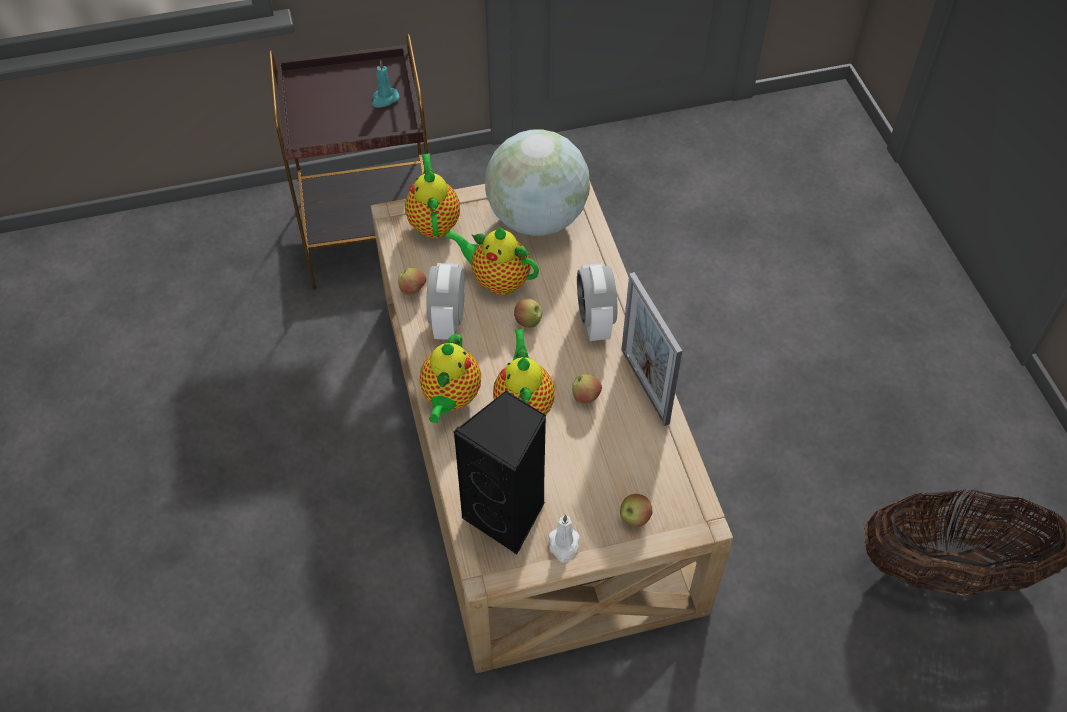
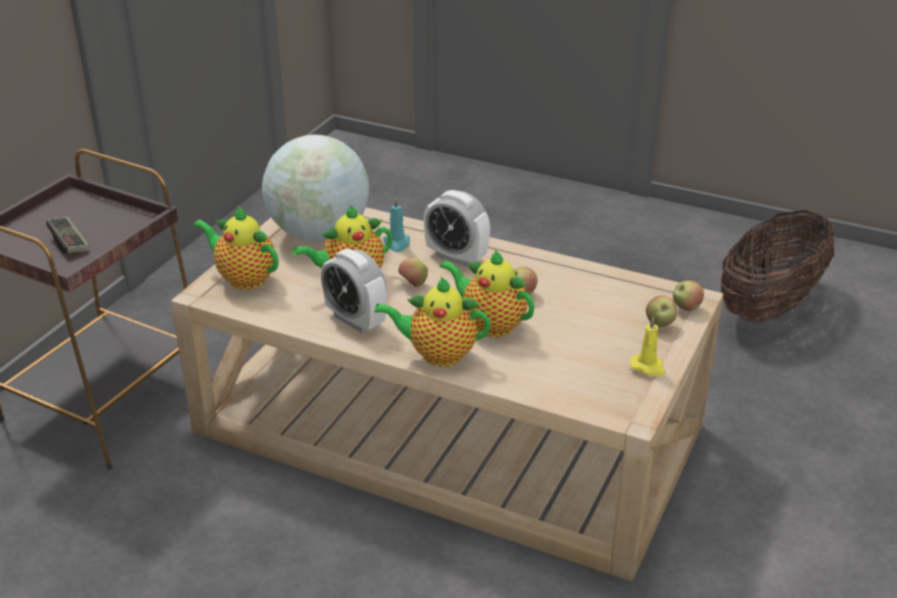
camera: 50 degrees left, 20 degrees down
(334, 114) = (69, 243): none -> game controller
(384, 99) = (100, 214): turquoise candle -> turquoise candle (397, 244)
(413, 290) = (298, 321): apple -> apple (686, 308)
(450, 399) = (437, 354): teapot -> teapot turned 135 degrees clockwise
(508, 515) = (589, 380): black speaker -> none
(564, 545) = (648, 367): white candle -> yellow candle
(644, 386) = (546, 264): picture frame -> none

